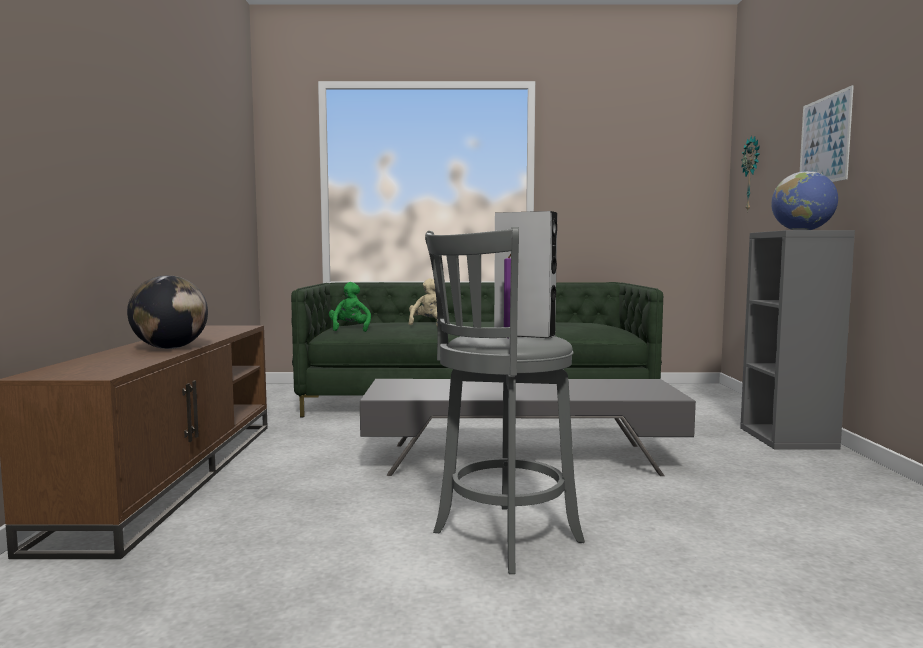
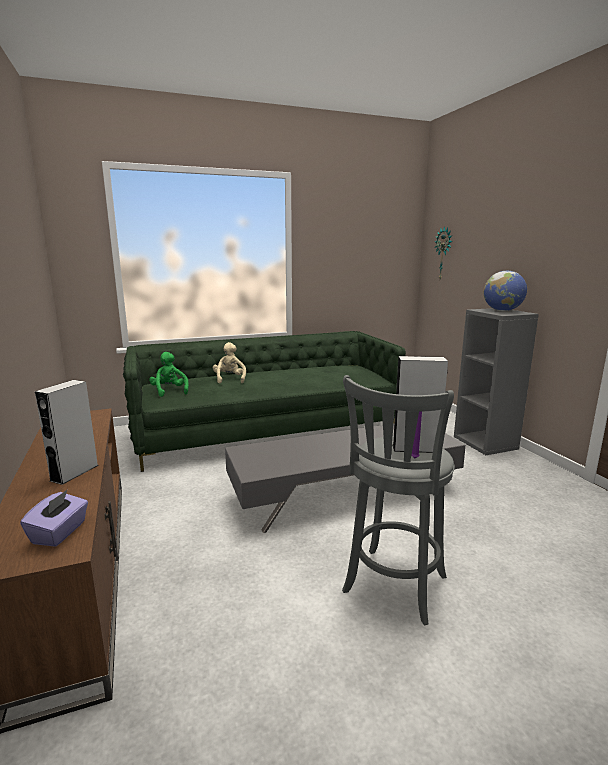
camera: 20 degrees left, 10 degrees up
(108, 368) = (60, 532): none -> purple tissue box
(170, 348) = (74, 473): globe -> grey speaker
(824, 140) = (511, 244): picture -> none

